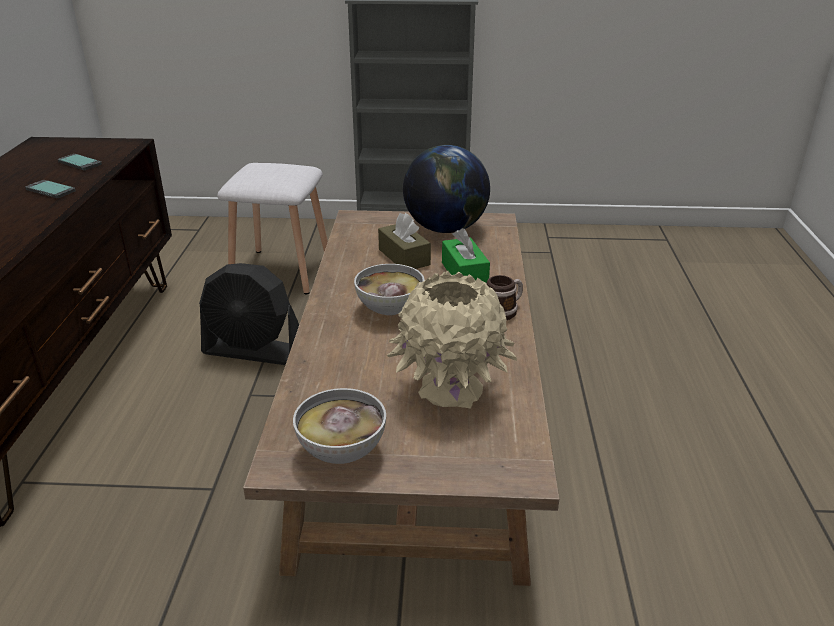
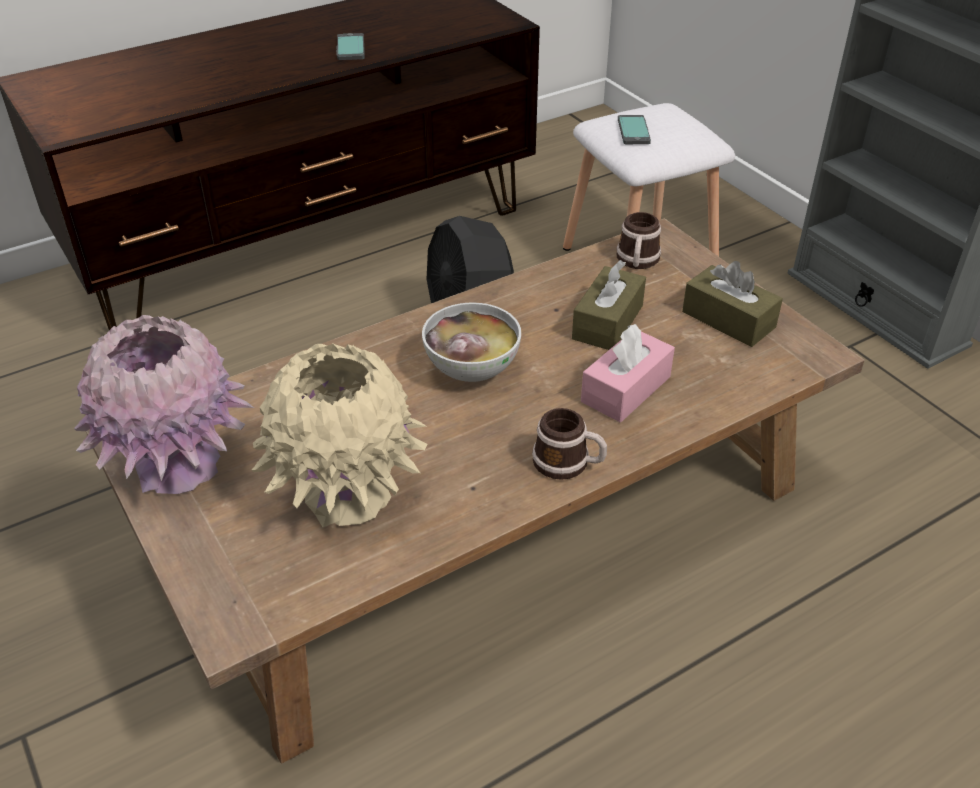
camera: 55 degrees right, 10 degrees up
(80, 163) = (426, 27): phone -> phone (634, 131)
(342, 452) = (177, 465): bowl -> pink vase
(365, 230) = (637, 262): none -> mug
(445, 228) = (728, 319): globe -> brown tissue box
(464, 273) = (626, 389): green tissue box -> pink tissue box

